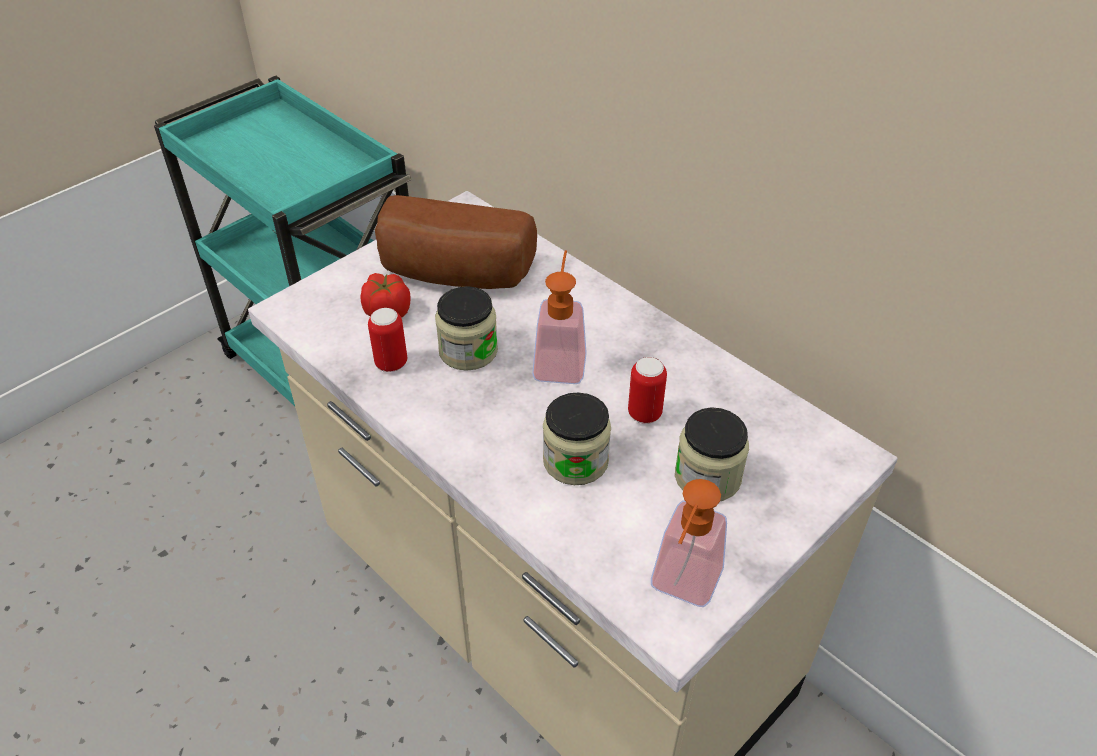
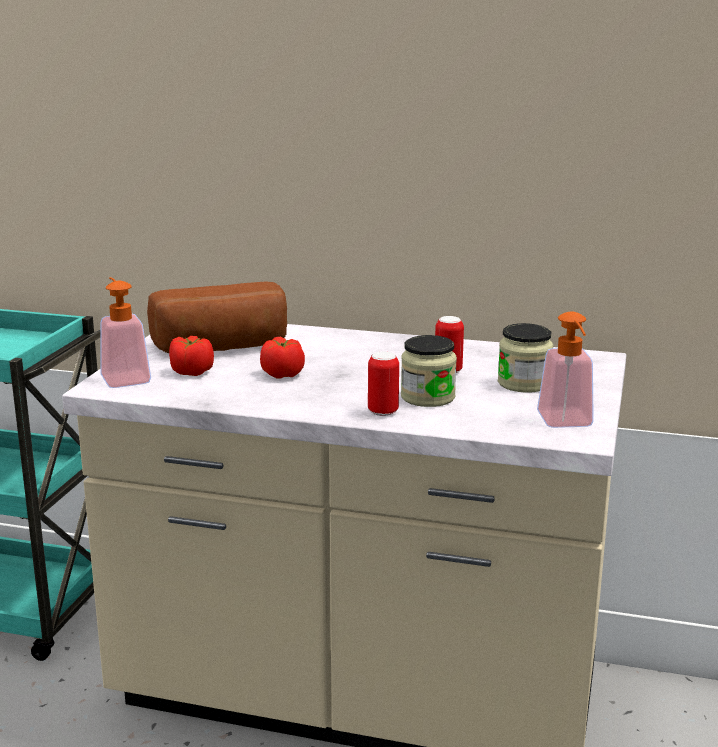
camera: 30 degrees left, 25 degrees down
(391, 363) = (228, 391): can -> can (383, 412)
(468, 351) = (282, 374): jar -> tomato
(560, 359) = (358, 364): soap dispenser -> soap dispenser (124, 377)

